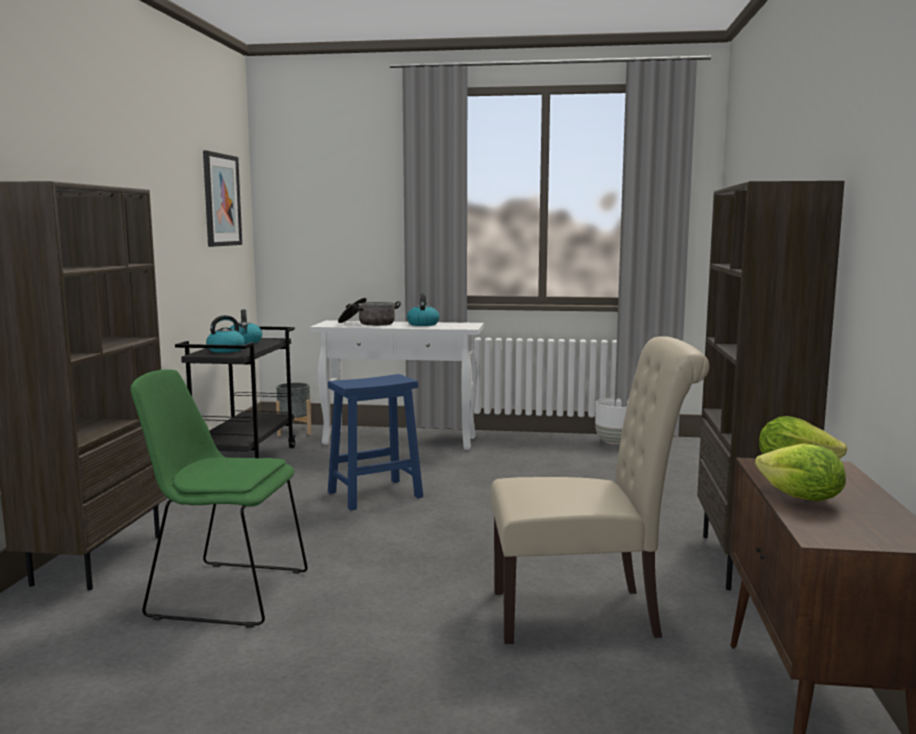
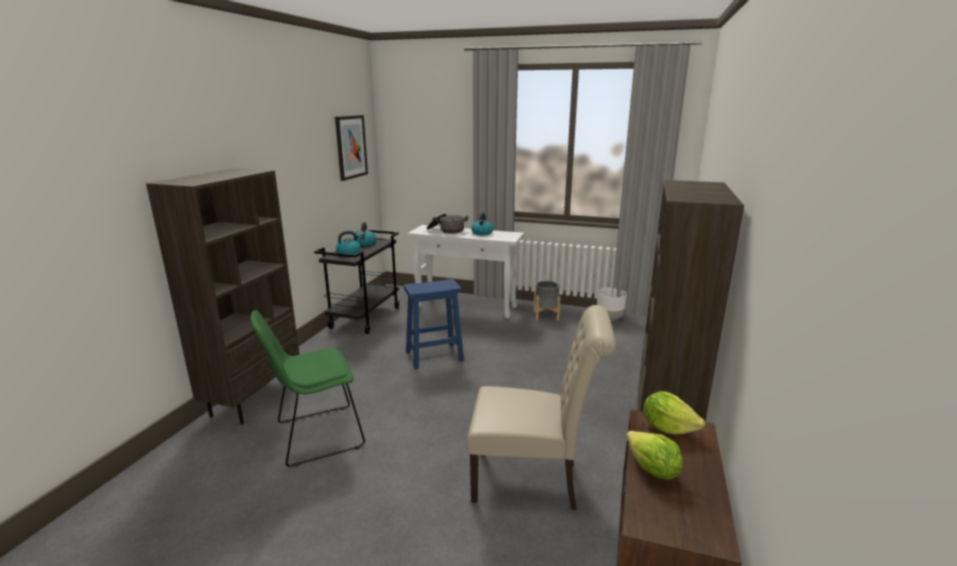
camera: 10 degrees right, 10 degrees up
(224, 593) = (316, 436): green chair -> green chair turned 45 degrees counterclockwise
(294, 431) = (403, 293): grey planter -> grey planter (546, 315)

